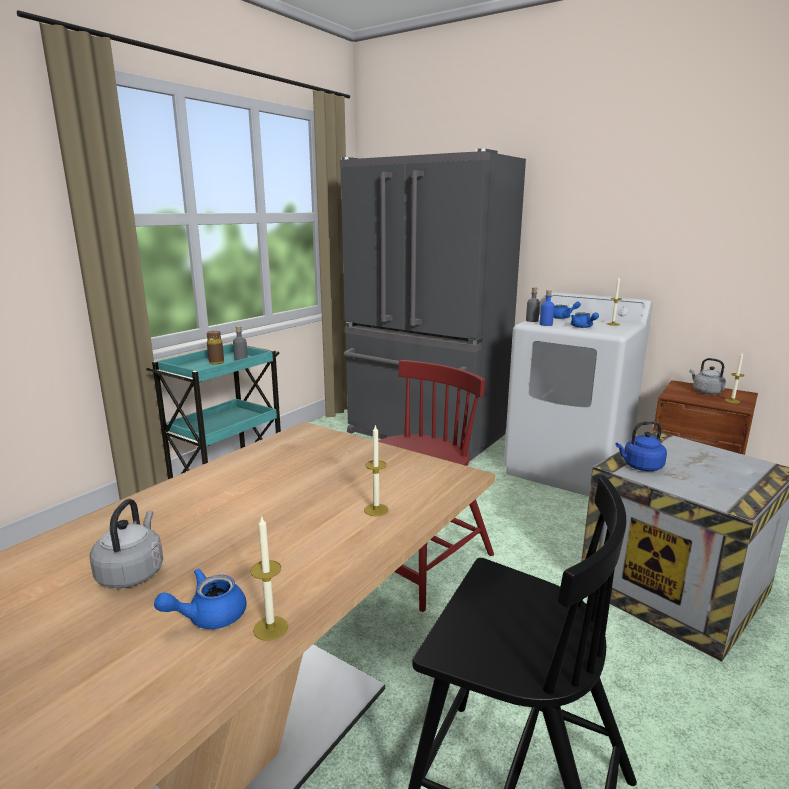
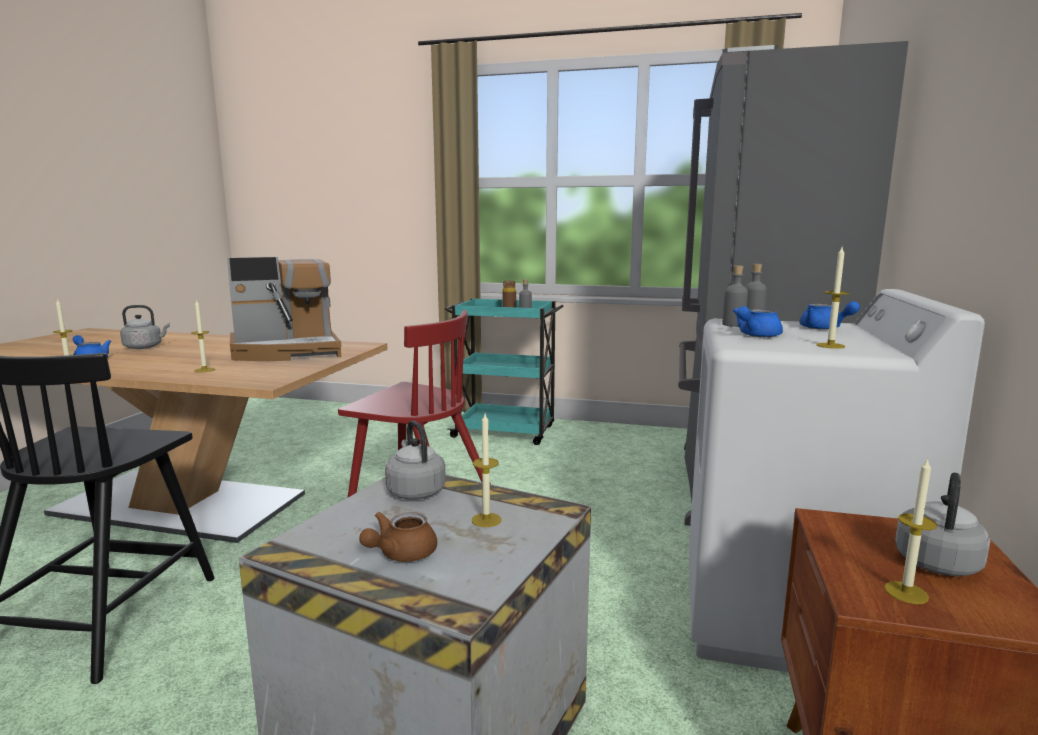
camera: 70 degrees right, 5 degrees down
(303, 466) = (287, 352): none -> coffee machine
(546, 324) = (733, 325): blue bottle -> grey bottle
(640, 467) = (415, 491): blue kettle -> grey kettle
(680, 453) = (486, 520): none -> candle
(731, 477) = (400, 554): none -> brown teapot

